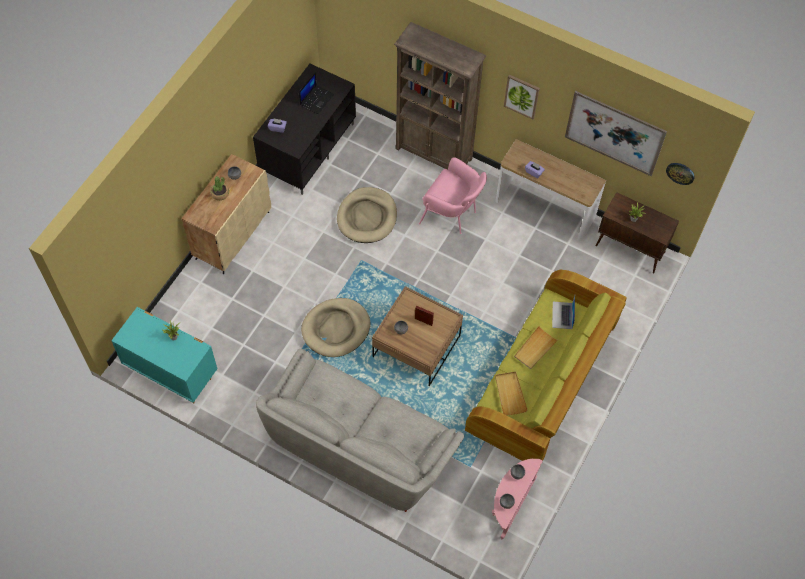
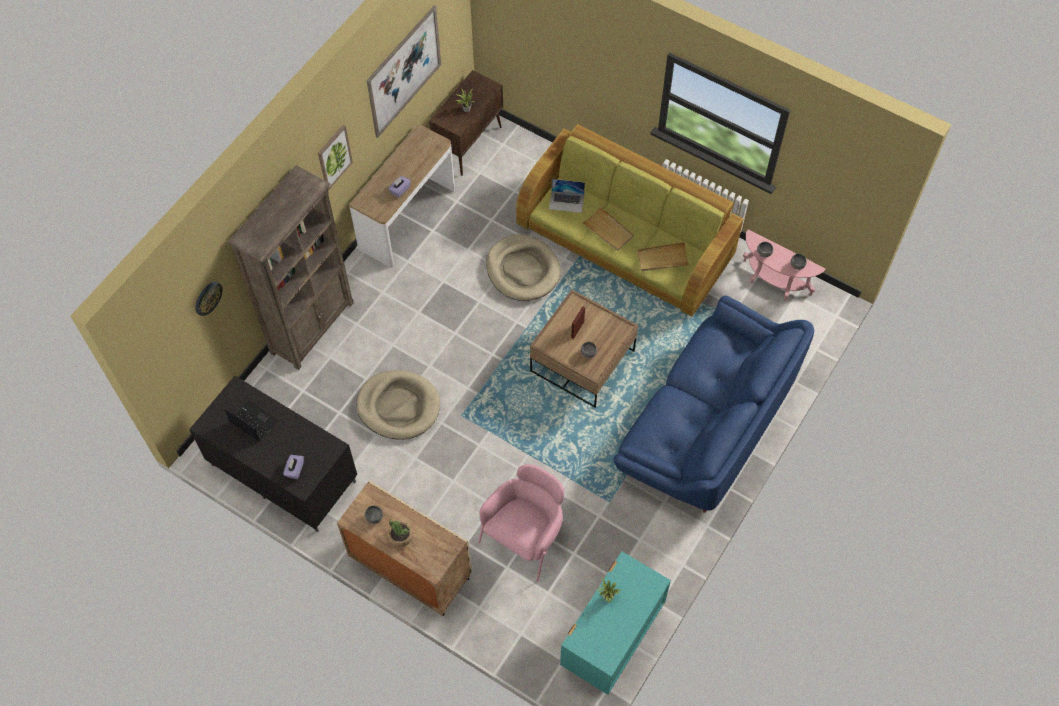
camera: 85 degrees left, 0 degrees up
(336, 329) = (556, 446): beige dog bed -> beige dog bed (523, 270)
(360, 444) = (706, 425): grey sofa -> blue sofa
(452, 215) = (405, 313): pink armchair -> pink armchair (525, 538)
(680, 173) = (454, 27): wall clock -> wall clock (207, 298)

